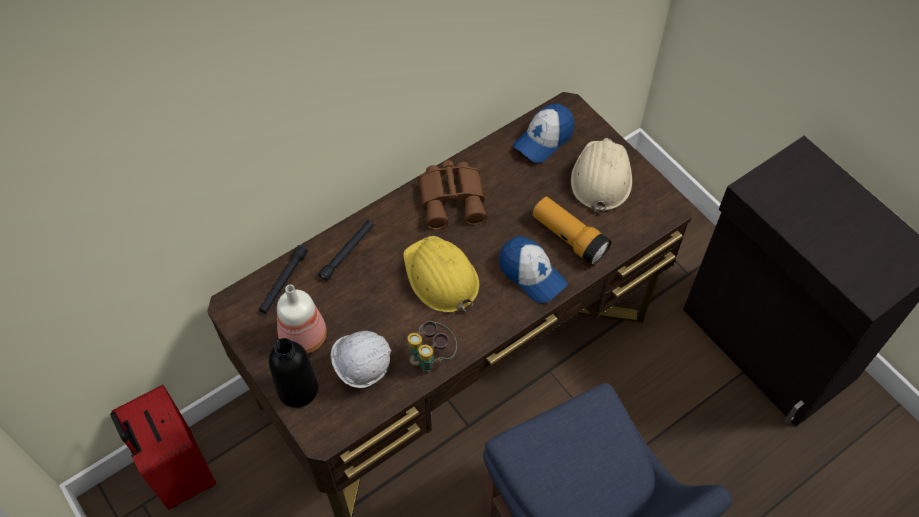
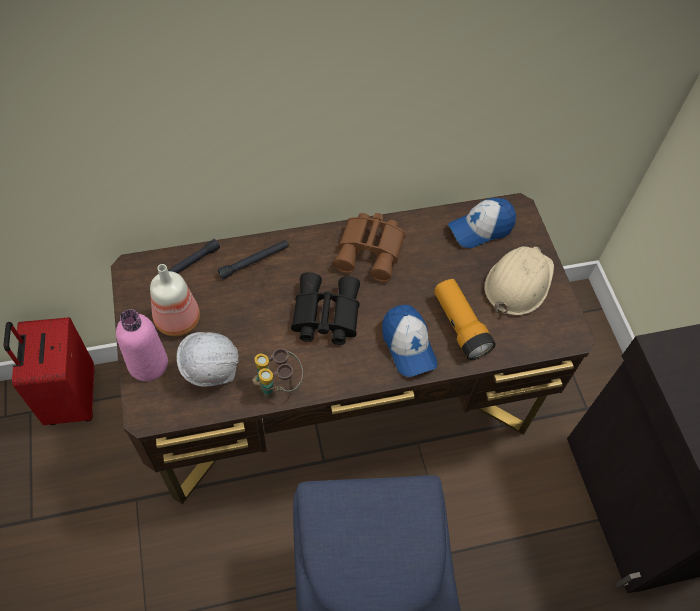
camera: 20 degrees right, 0 degrees up
(298, 389) = (148, 364): black bottle -> pink bottle
(440, 277) = (324, 315): yellow hard hat -> black binoculars

